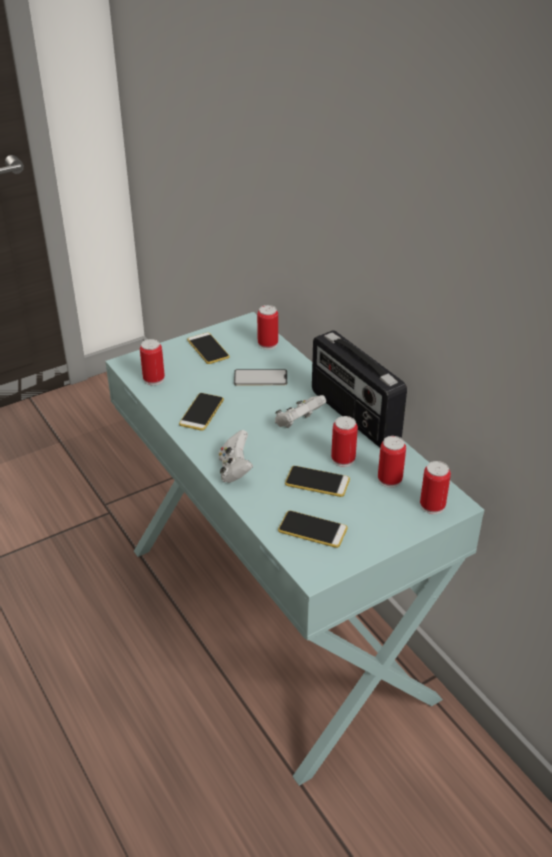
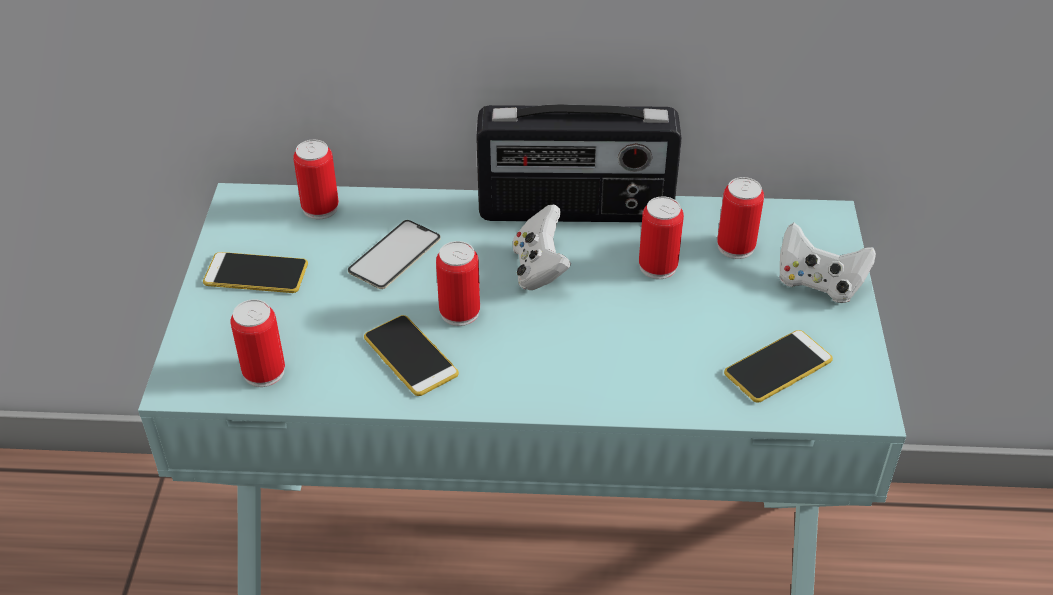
camera: 55 degrees left, 5 degrees up
(235, 470) = (584, 384): white game controller -> white game controller (818, 284)
(317, 482) = (683, 314): phone -> none
(432, 506) = (815, 237): can -> can (459, 312)

